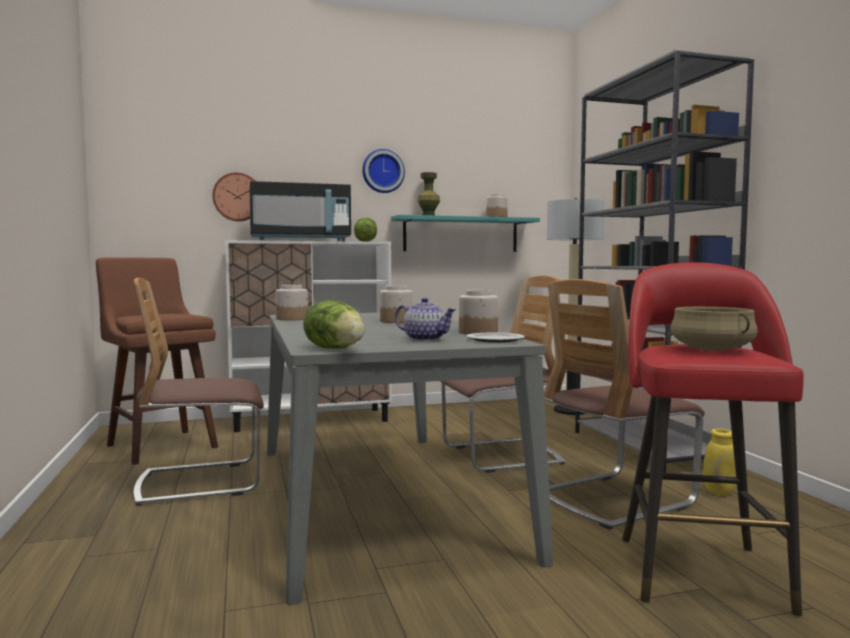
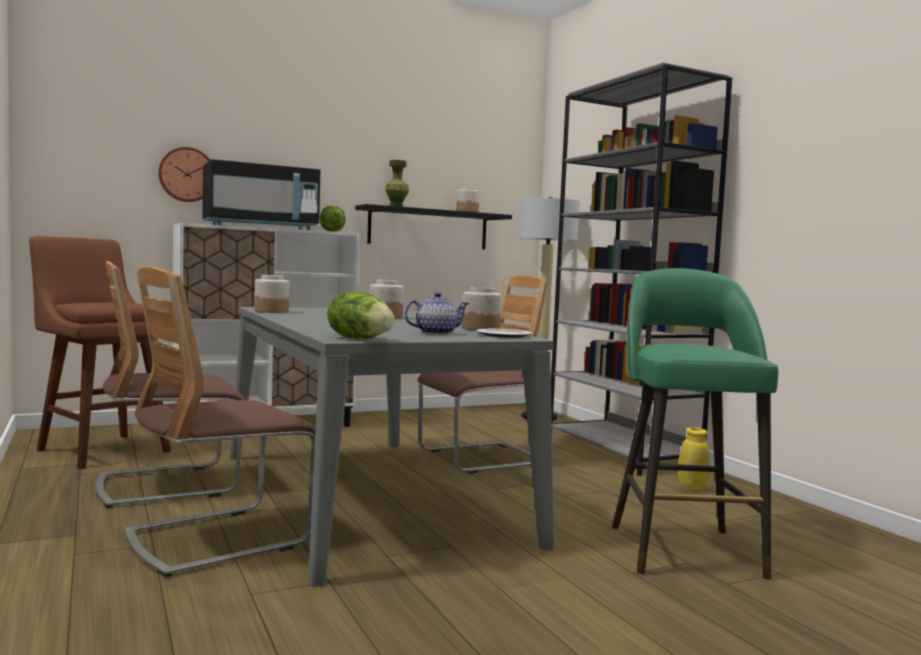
camera: 10 degrees left, 0 degrees up
(382, 171) = (348, 156): wall clock -> none
(424, 339) = (435, 333): teapot -> teapot turned 45 degrees counterclockwise
(461, 234) = (428, 228): turquoise shelf -> black shelf
(615, 499) = (598, 495): chair -> chair (218, 539)
(700, 570) = (683, 549): red stool -> green stool
(711, 349) = (700, 347): beige cooking pot -> none

